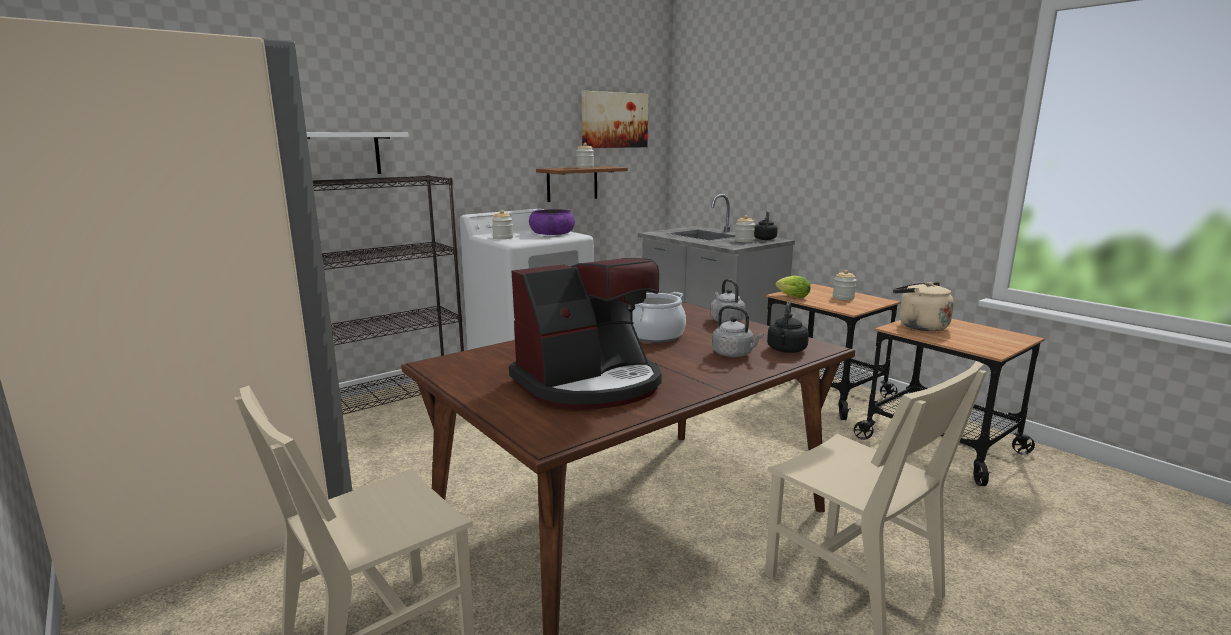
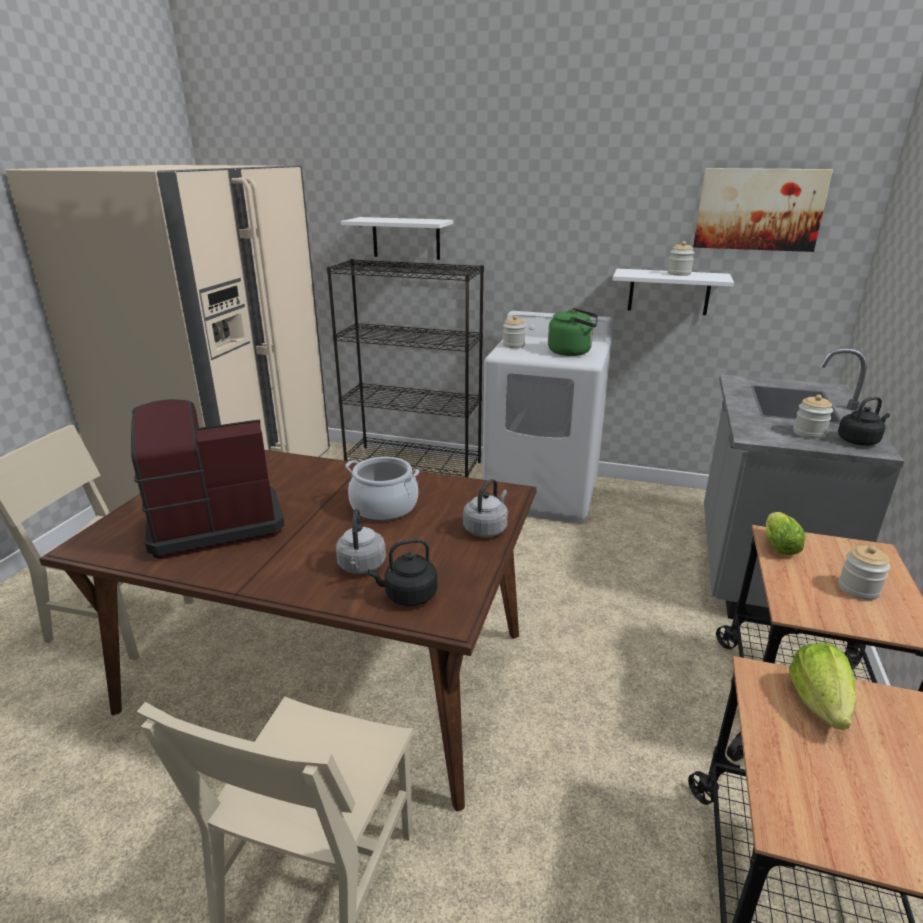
camera: 55 degrees right, 10 degrees up
(552, 233) = (572, 352): purple bowl -> green kettle
(572, 183) = (669, 292): brown shelf -> white shelf
(590, 384) = (214, 522): coffee machine -> coffee machine turned 135 degrees clockwise
(919, 326) = (819, 703): beige kettle -> lettuce

